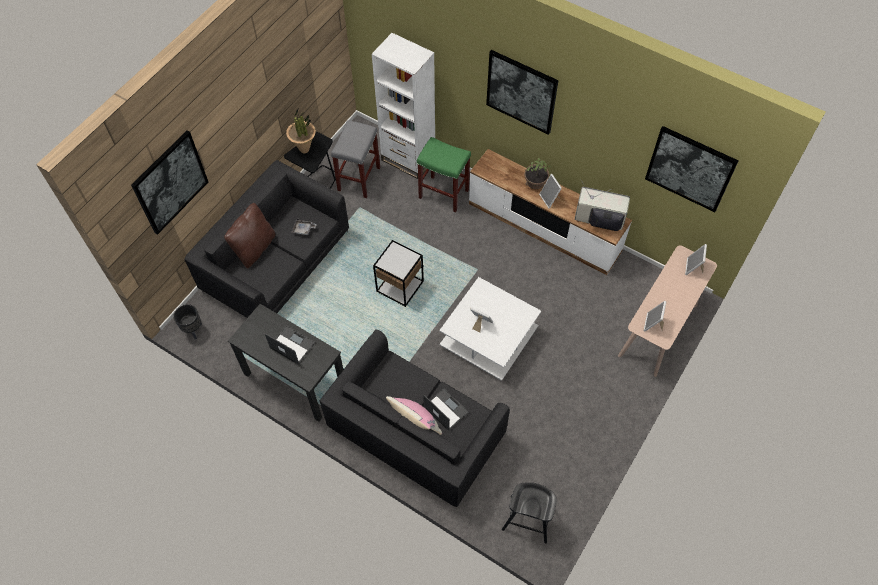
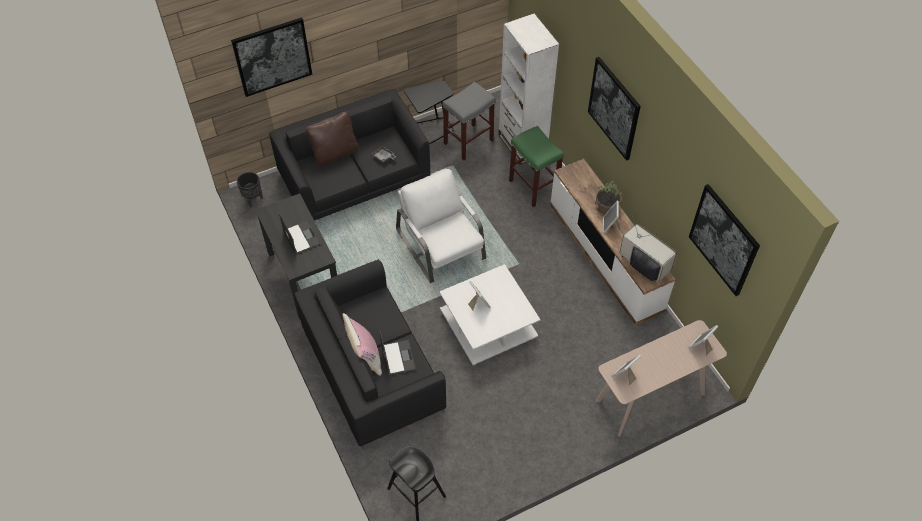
camera: 30 degrees right, 5 degrees down
(304, 149) = (424, 91): potted plant -> none
(400, 286) = (441, 245): side table -> white armchair

